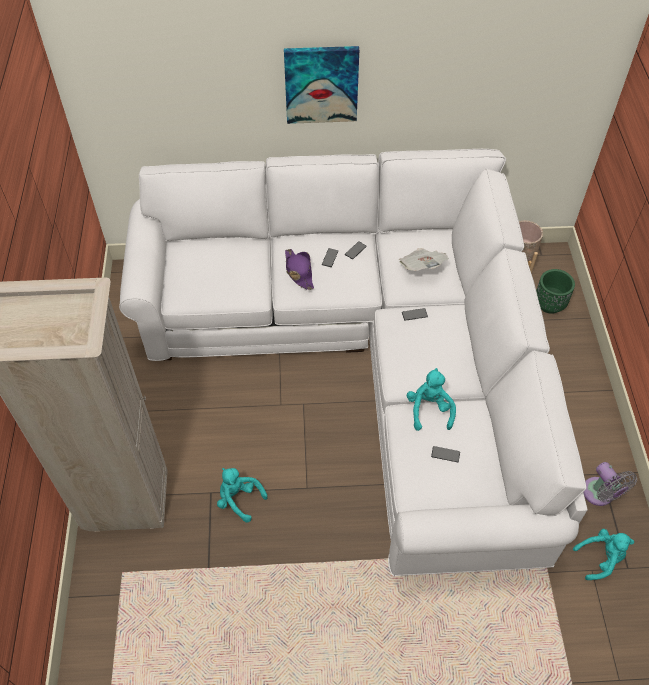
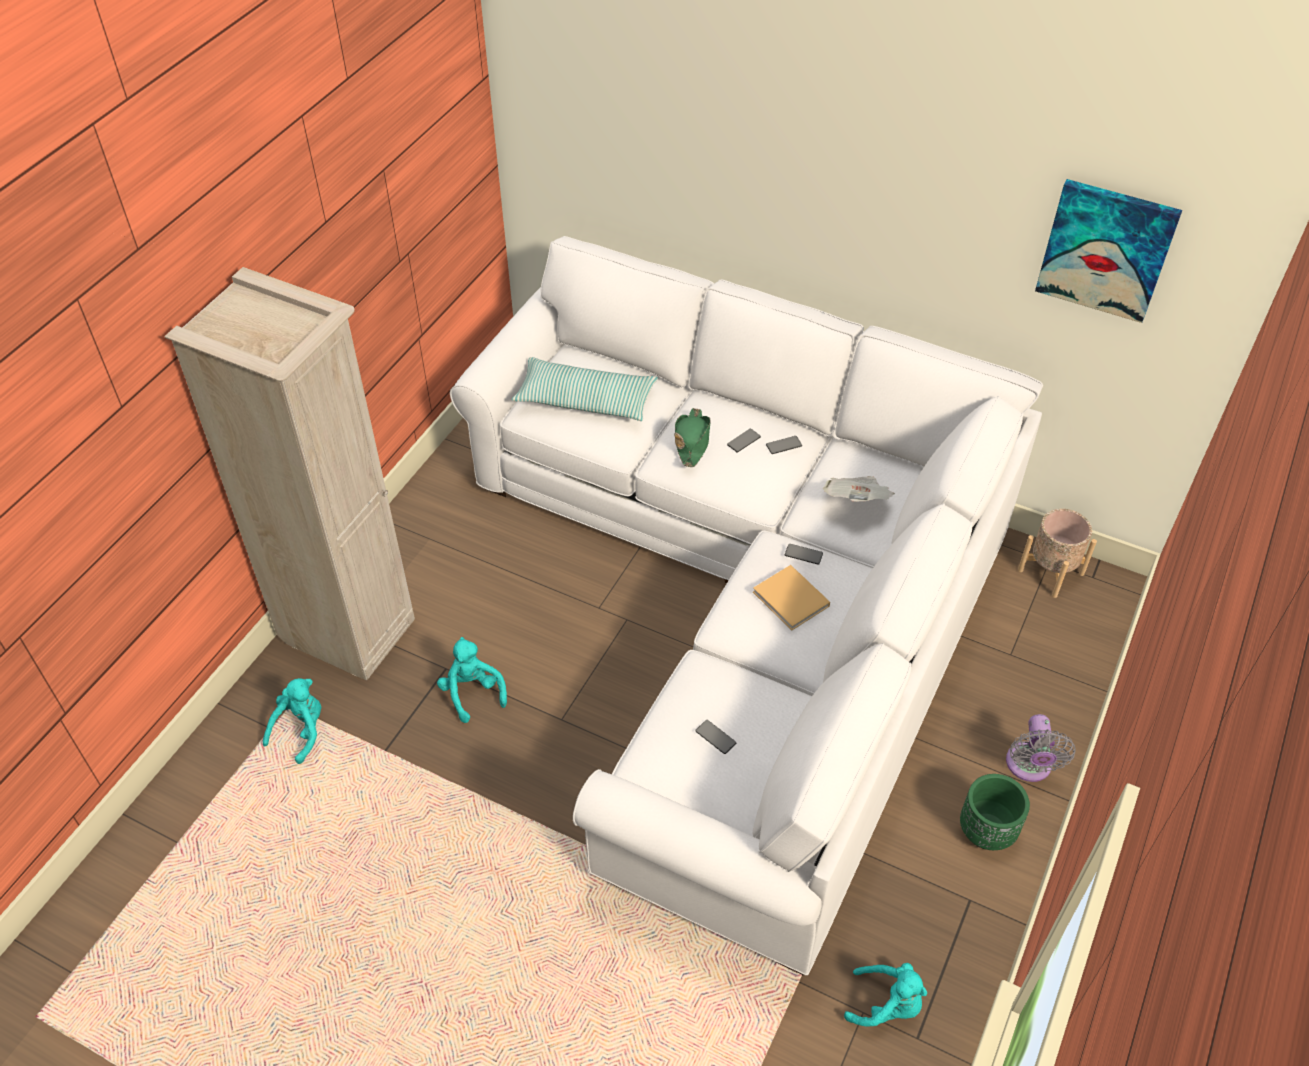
camera: 30 degrees right, 5 degrees down
(211, 273) = (585, 400): none -> pillow
(298, 272) = (692, 441): purple hat -> green hat
(321, 84) = (806, 200): picture -> picture (1106, 250)
(428, 346) = (792, 600): none -> beige book
(429, 410) = (736, 676): turquoise plush toy -> turquoise plush toy (301, 730)
(549, 304) = (1056, 647): green planter -> green planter (986, 831)
(600, 495) = (947, 925): grey fan -> grey fan (1029, 767)

